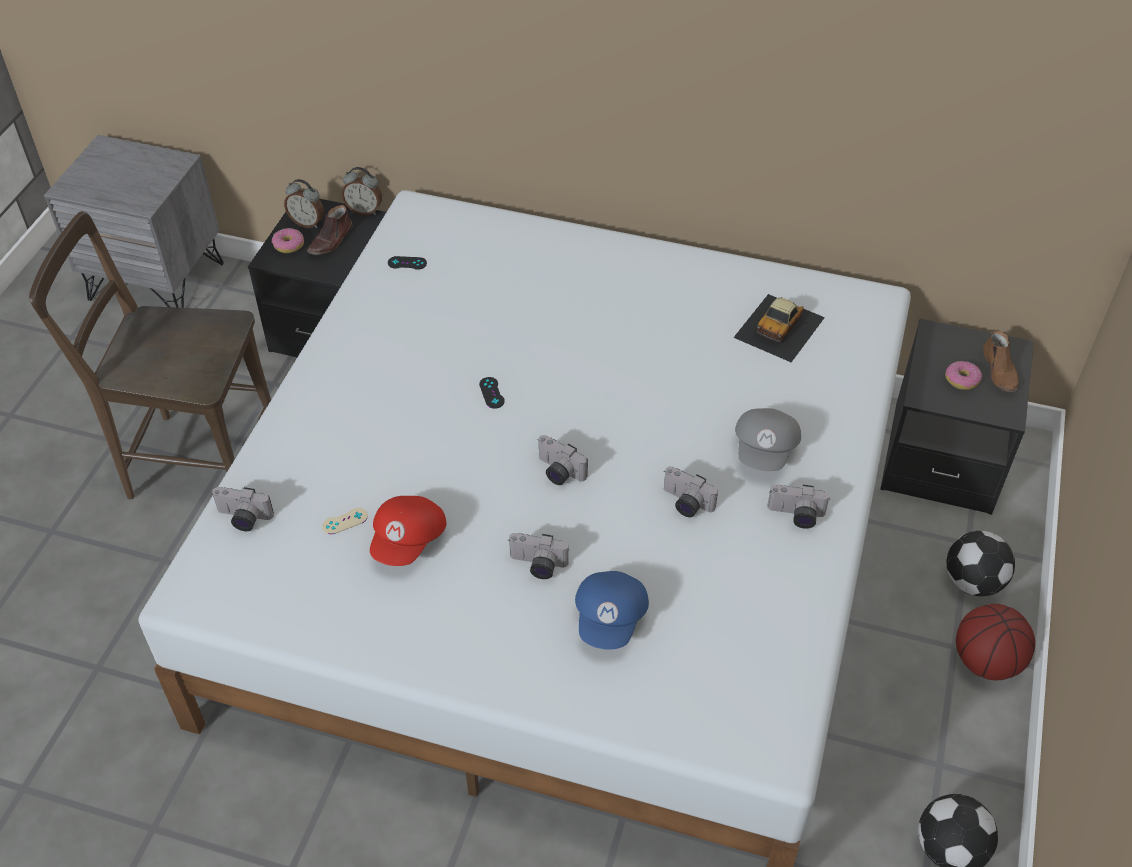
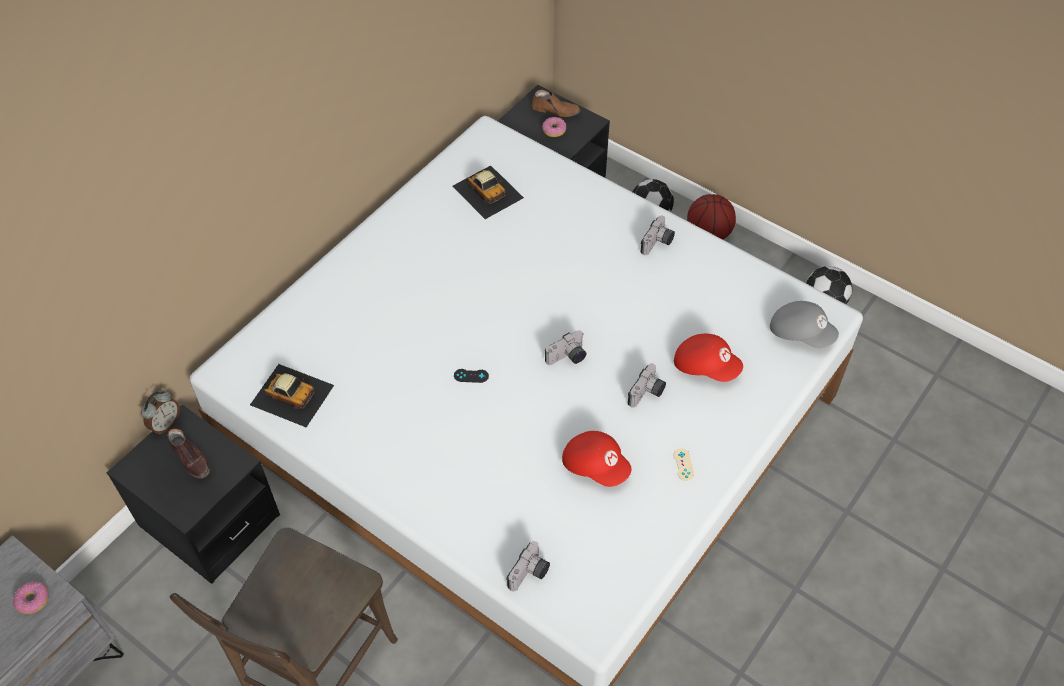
camera: 70 degrees left, 5 degrees up
(288, 245) = (176, 494): donut -> donut (33, 600)
(307, 223) = (154, 472): alarm clock -> none
(345, 521) = (560, 503): beige game controller -> beige game controller (683, 464)
(407, 263) = (292, 394): black game controller -> toy car
(611, 619) = (706, 366): blue cap -> red cap
(685, 503) = (625, 296): camera -> none
(765, 450) = (597, 239): grey cap -> grey cap (801, 333)

